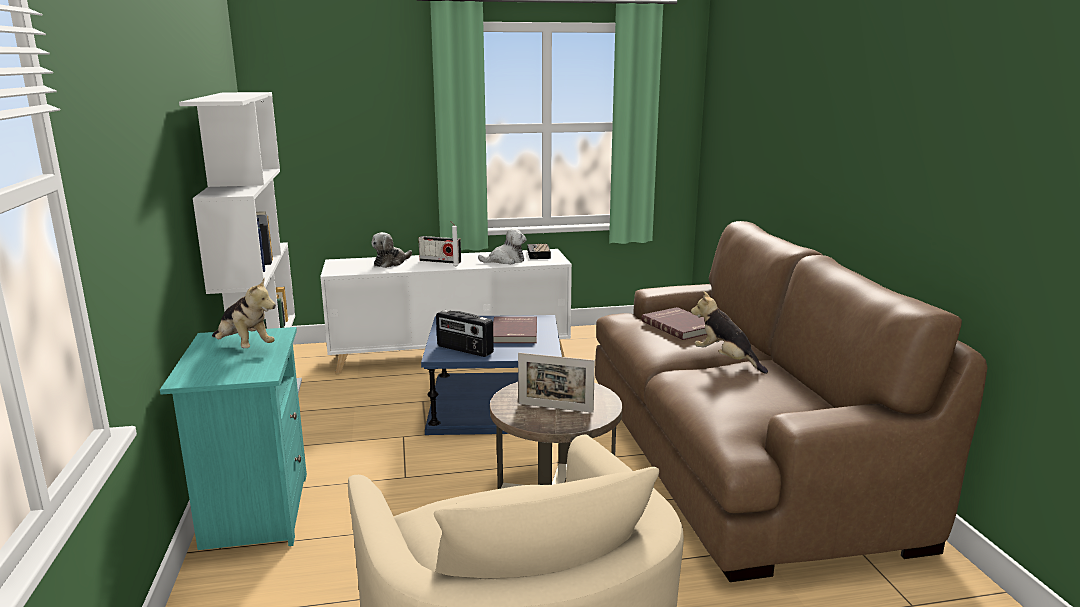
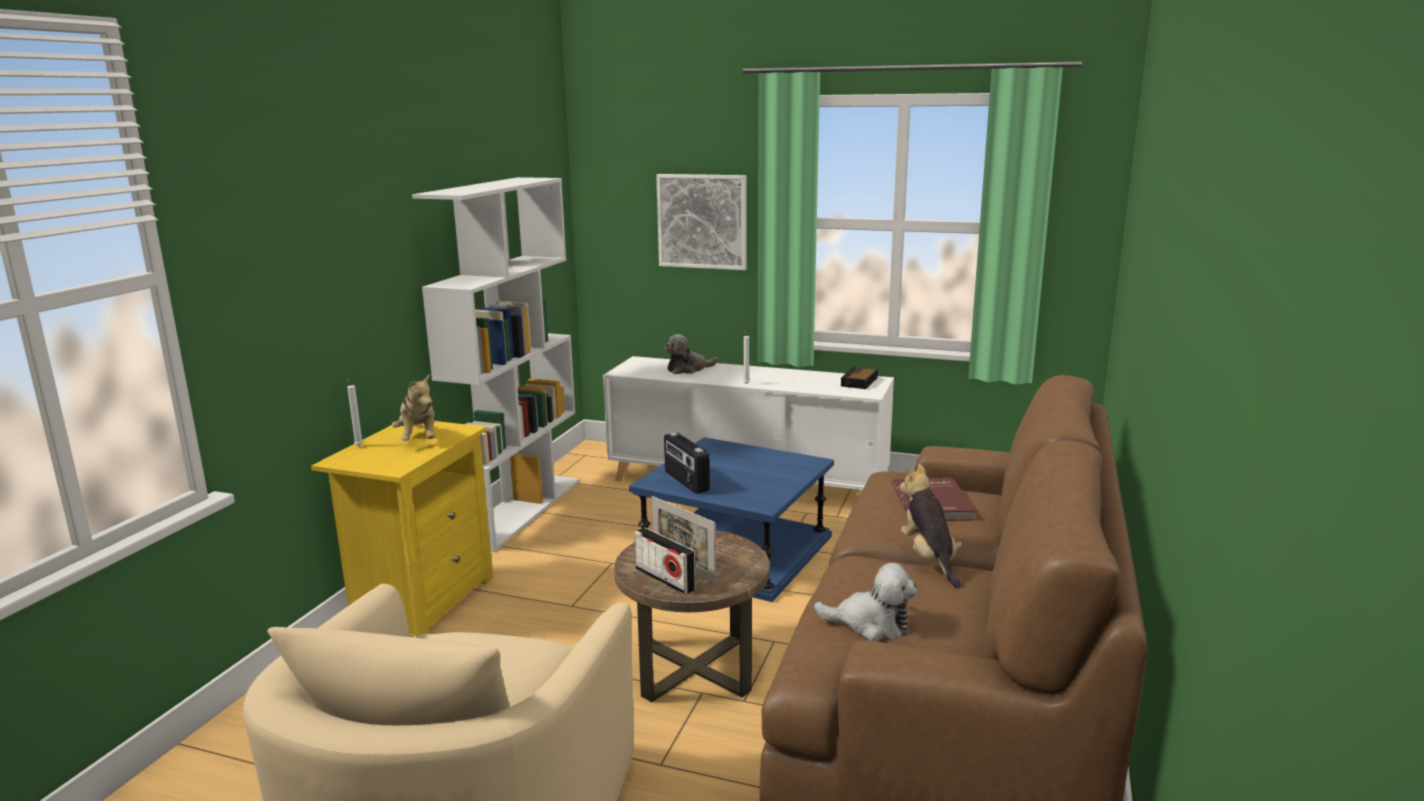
camera: 30 degrees right, 0 degrees up
(186, 363) = (358, 445): none -> white candle
(254, 511) = (421, 600): turquoise nightstand -> yellow nightstand
(378, 132) = (702, 221): none -> picture
(440, 261) = (739, 374): radio -> radio (665, 579)
(505, 261) = (810, 384): plush toy -> plush toy (870, 624)
(516, 332) = (763, 472): red book -> none

